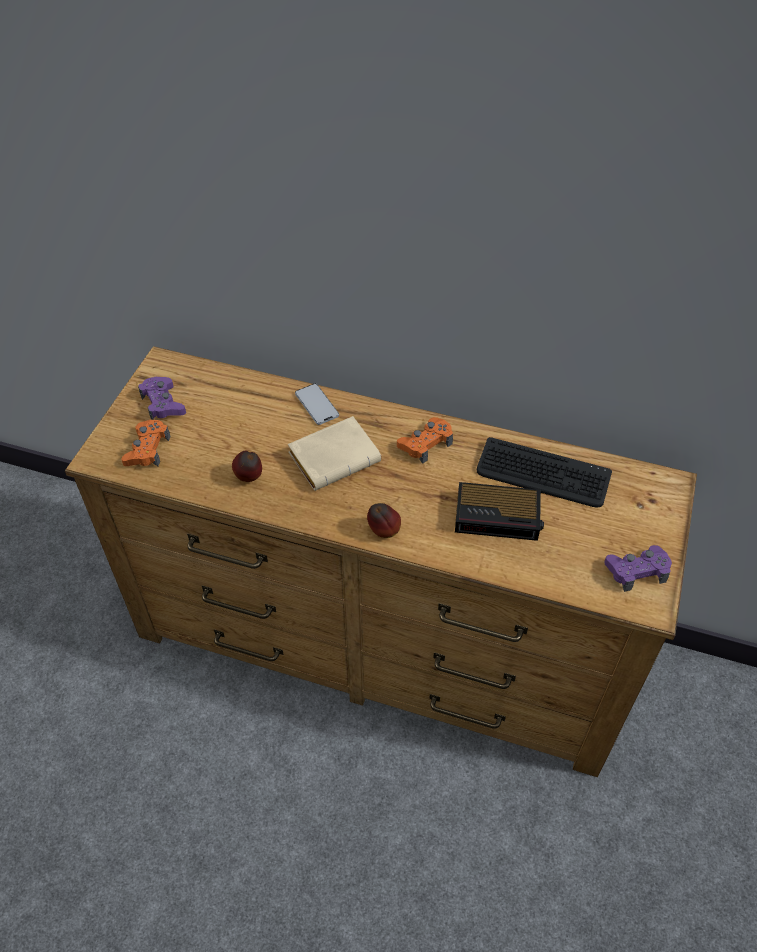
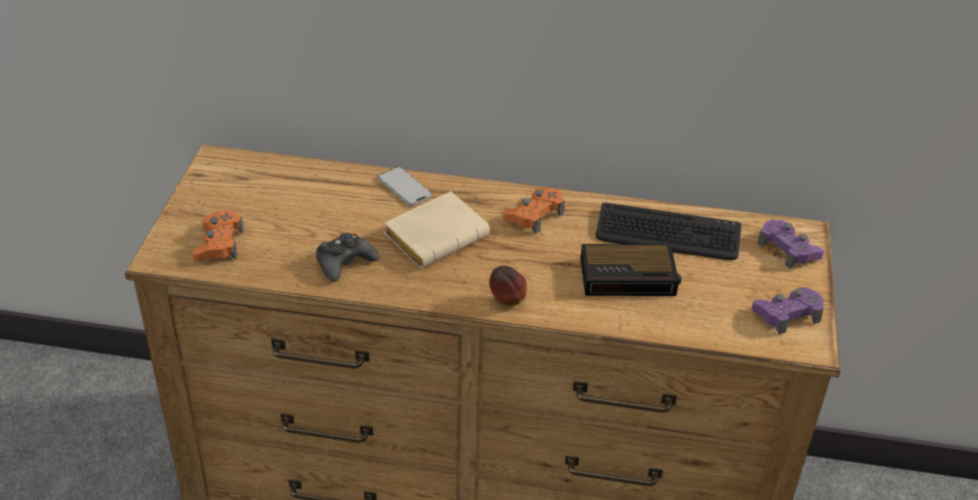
camera: 10 degrees left, 10 degrees down
(163, 403) = (227, 198): purple game controller -> purple game controller (788, 249)
(249, 478) = (344, 263): apple -> black game controller

